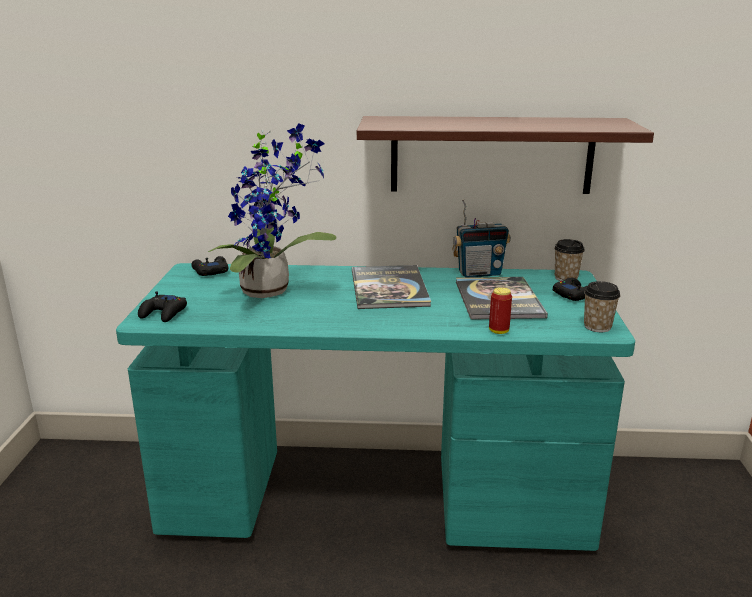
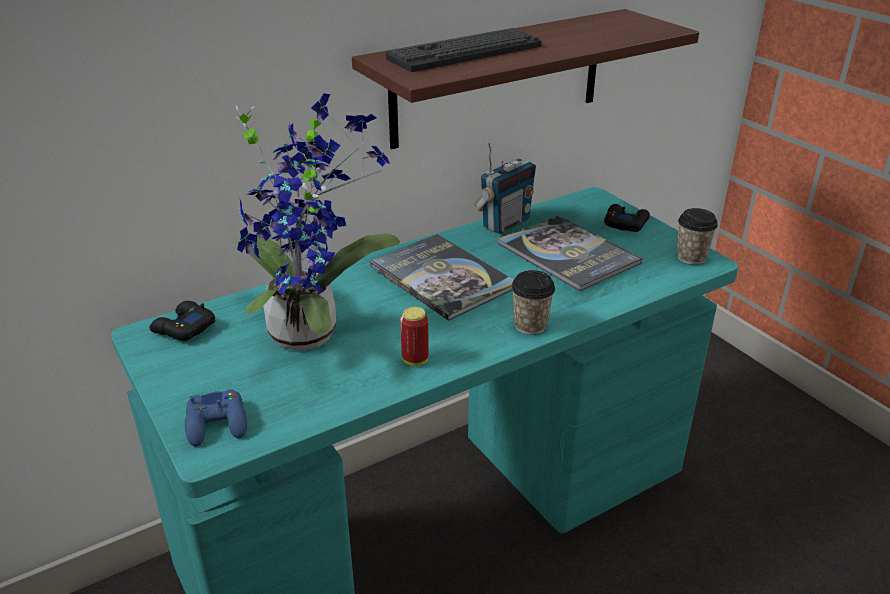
camera: 35 degrees left, 10 degrees up
(164, 313) = (217, 424): black game controller -> blue game controller
(437, 121) = (465, 52): none -> keyboard
(498, 331) = (621, 296): can -> can (415, 360)
(566, 278) = (590, 203): cup -> cup (530, 325)

